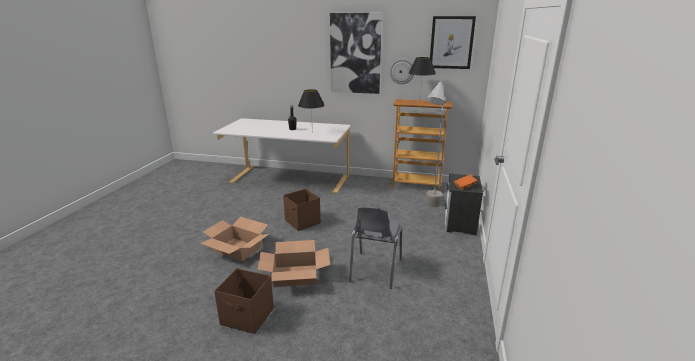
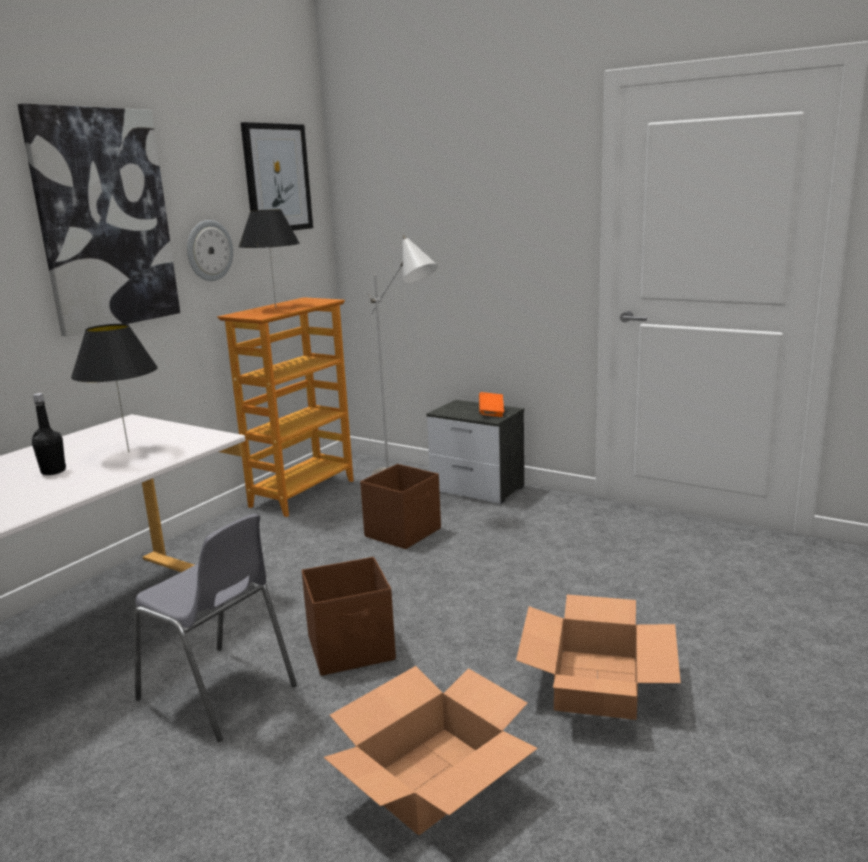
camera: 70 degrees left, 5 degrees down
(248, 317) = (750, 768): brown storage box -> brown storage box (404, 532)
(375, 270) = (602, 588): grey chair -> grey chair (218, 693)

